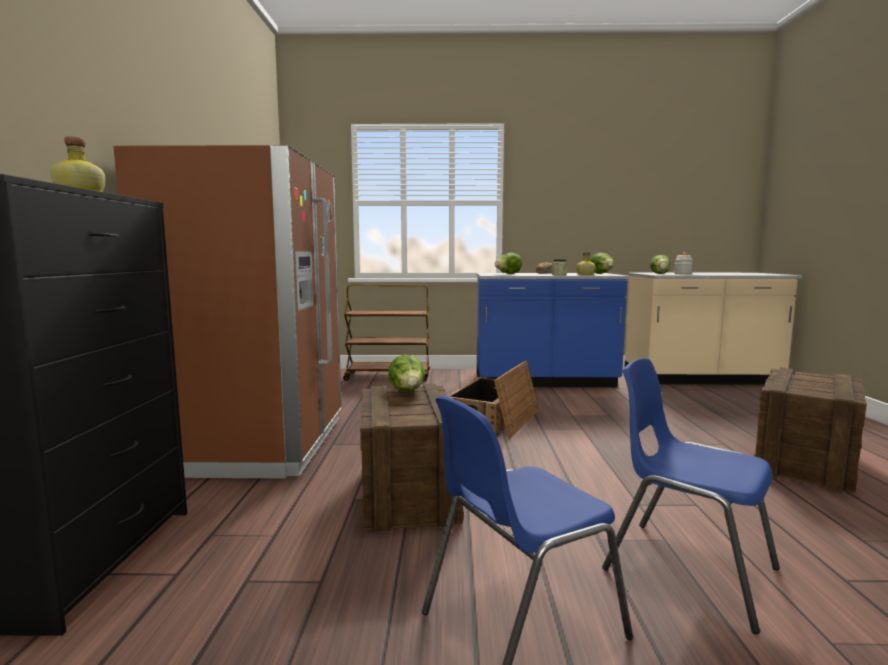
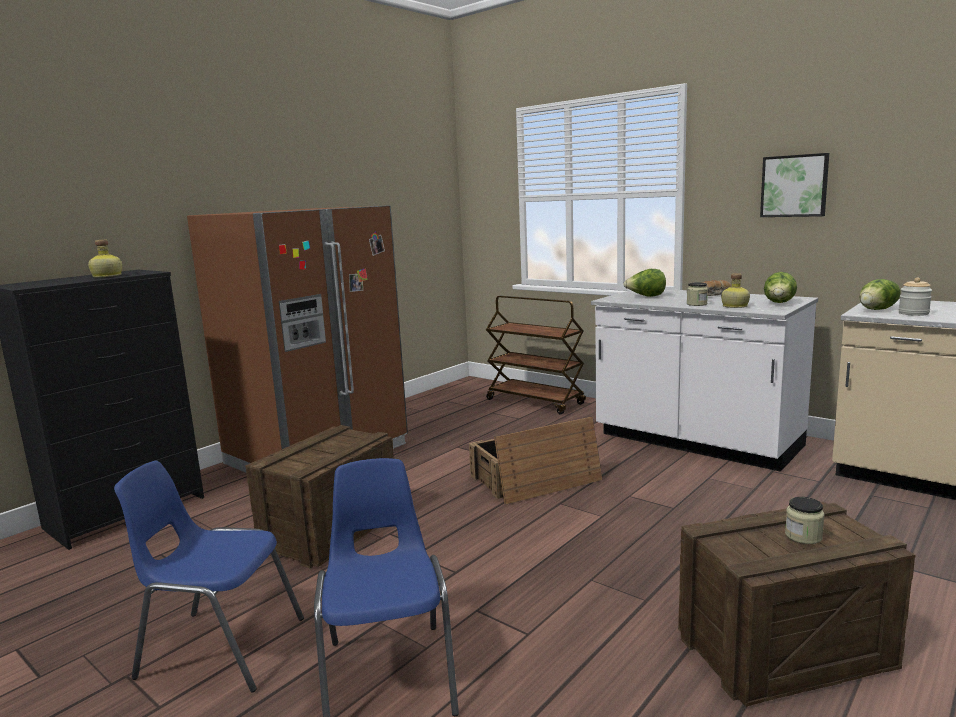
camera: 40 degrees right, 5 degrees up
(408, 392) = (350, 438): lettuce -> none
(544, 381) = (696, 442): blue counter -> white counter
(580, 201) = (794, 186): none -> picture
(813, 381) = (803, 536): none -> jar

